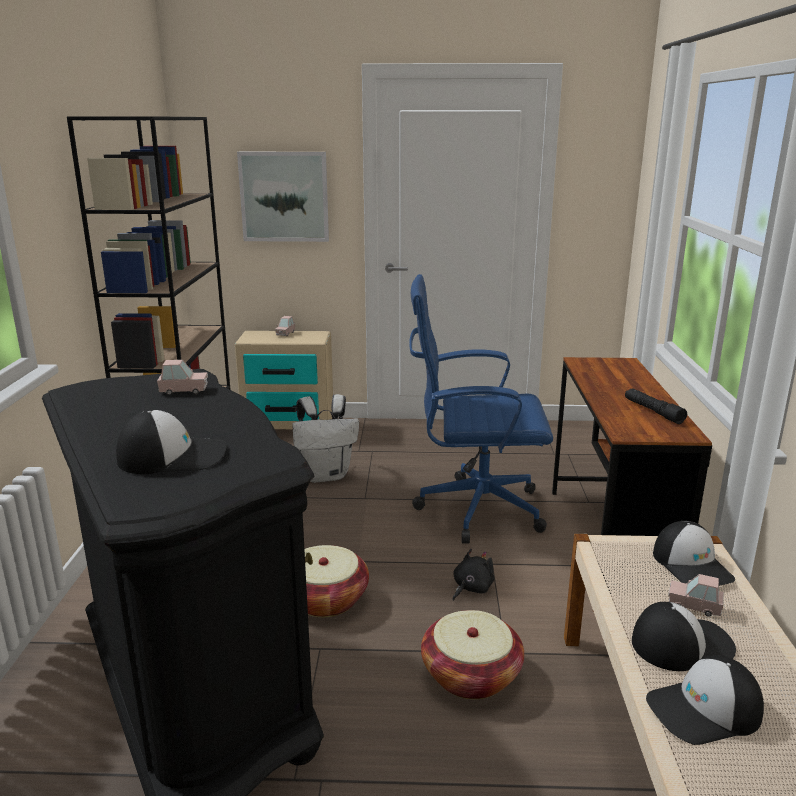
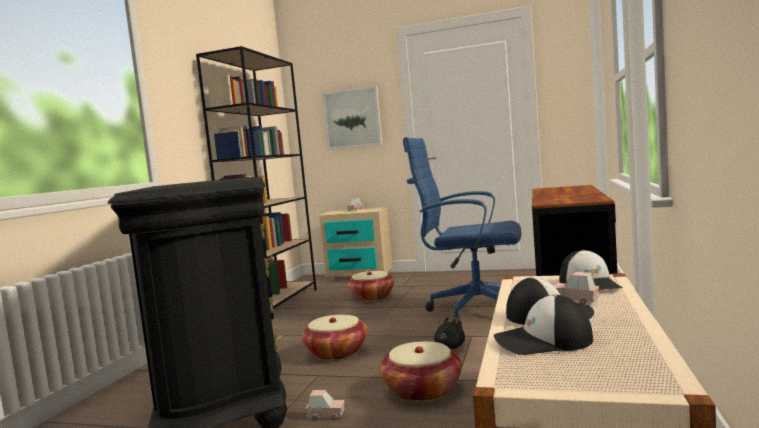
camera: 15 degrees right, 15 degrees down
(173, 456) = (183, 184): cap -> none
(184, 390) = (224, 179): pink toy car -> pink toy car (326, 415)
(326, 475) = (372, 297): white backpack -> basket
(653, 411) = (579, 196): black flashlight -> none

